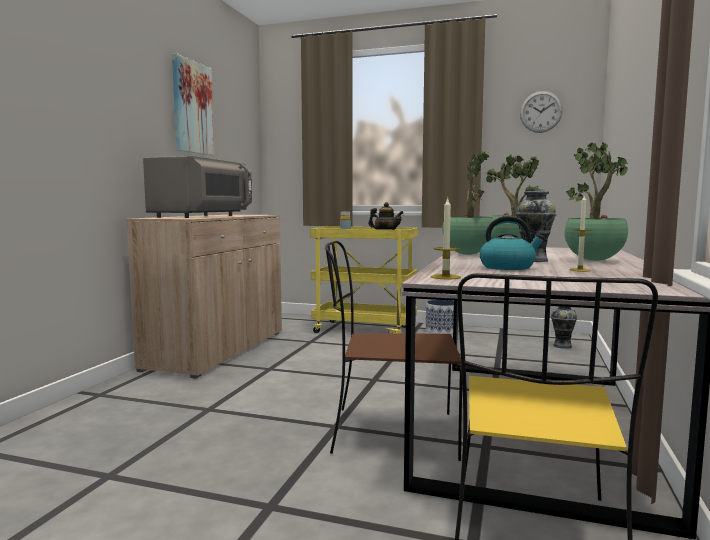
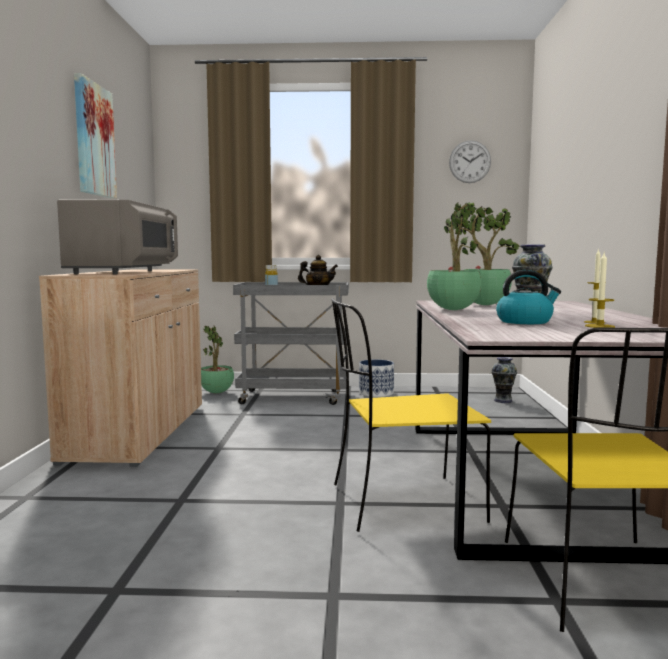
camera: 15 degrees left, 0 degrees up
(365, 330) = (295, 397): yellow cart -> grey cart
(390, 433) = (402, 503): brown chair -> yellow chair
(445, 277) = (494, 333): candle -> candle (599, 326)
(595, 260) = (583, 312): potted plant -> potted plant (217, 393)

